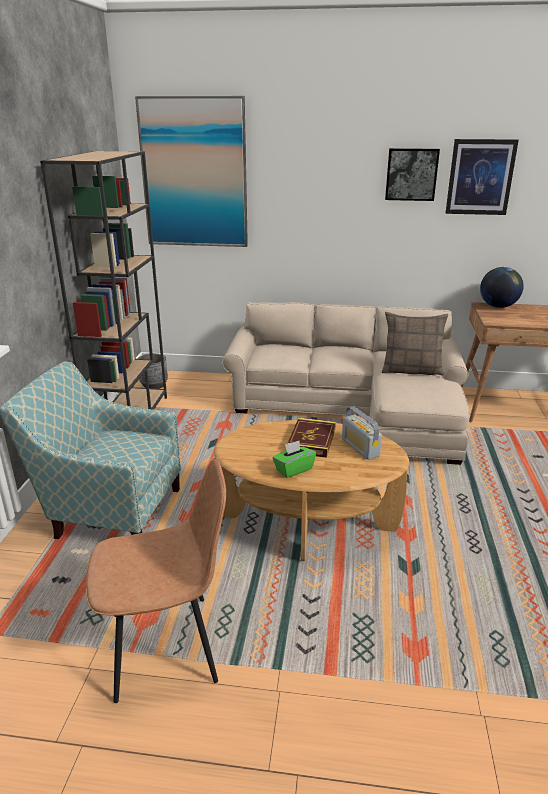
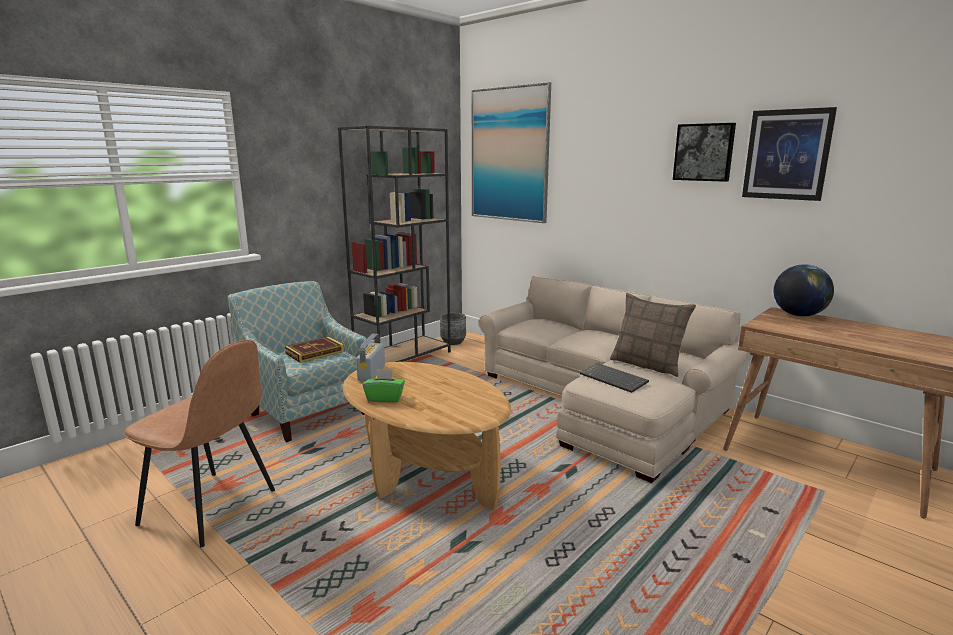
camera: 35 degrees right, 10 degrees down
(311, 440) = (437, 384): book -> book (315, 352)
(360, 447) = (468, 401): radio -> radio (371, 373)
(409, 390) = (614, 379): none -> keyboard

